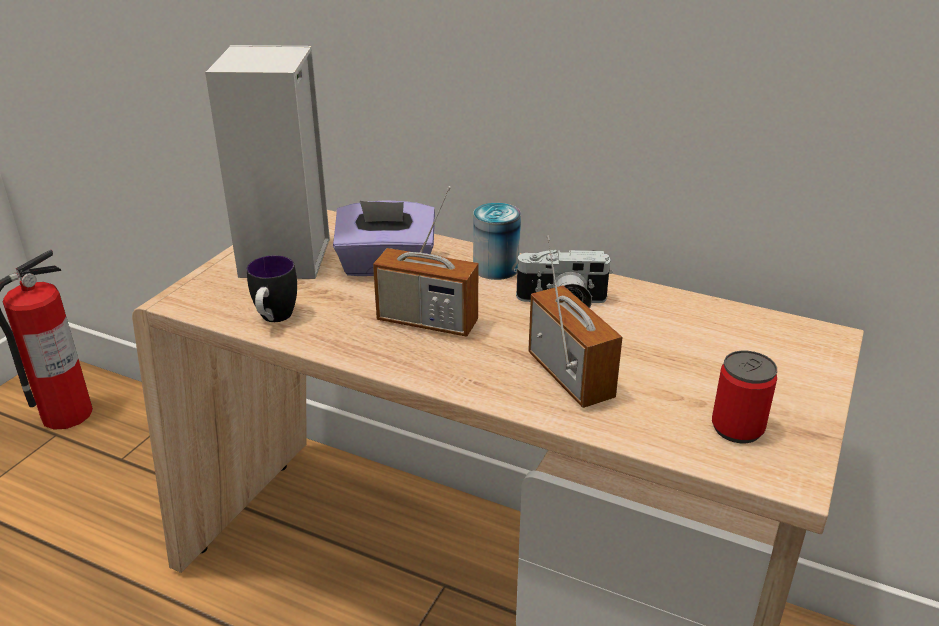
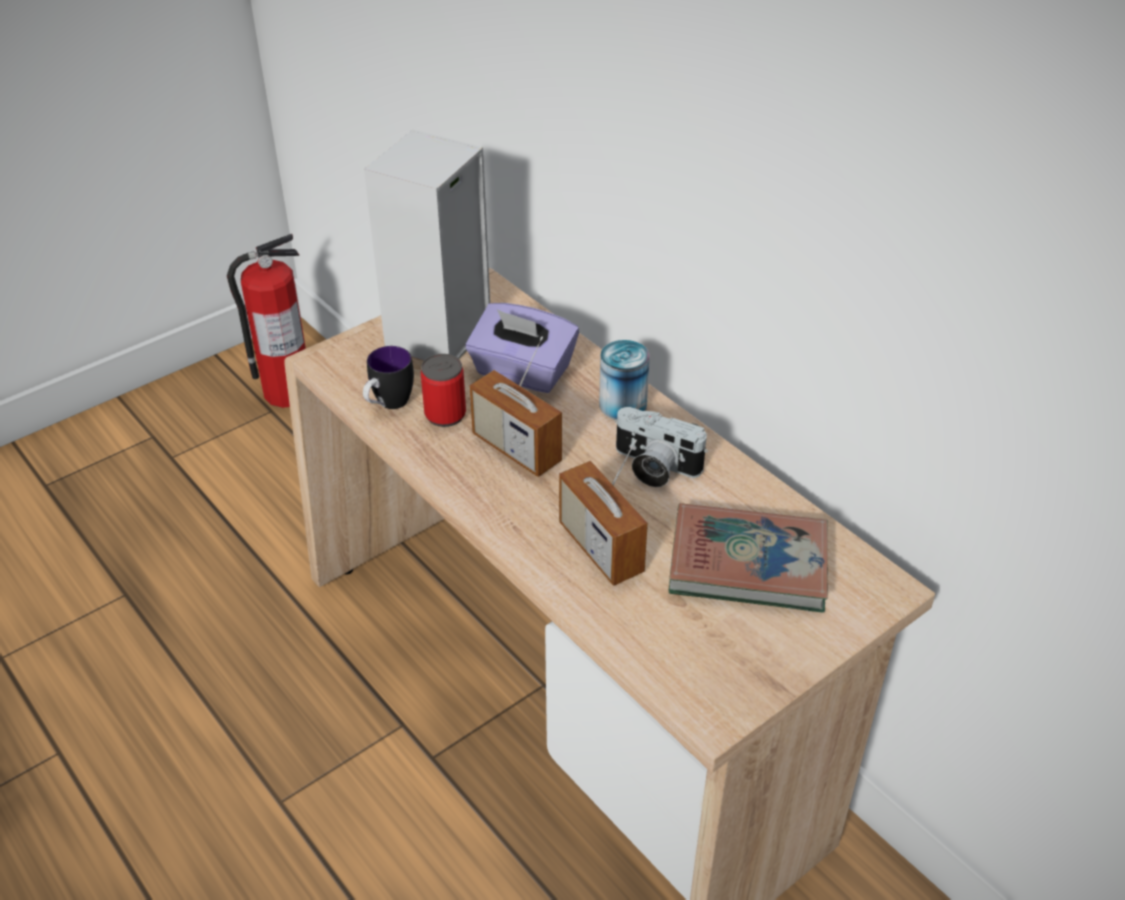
camera: 25 degrees right, 10 degrees up
(570, 376) = (600, 548): radio -> radio turned 150 degrees clockwise
(705, 352) = (748, 564): none -> book
(737, 428) = (707, 652): can -> can (445, 415)

